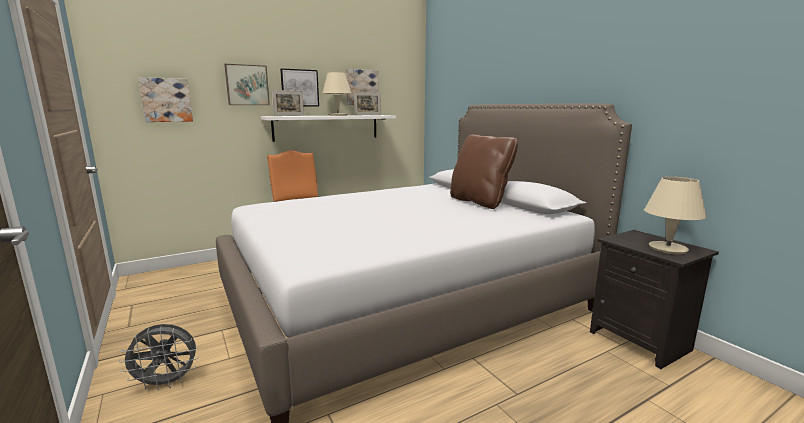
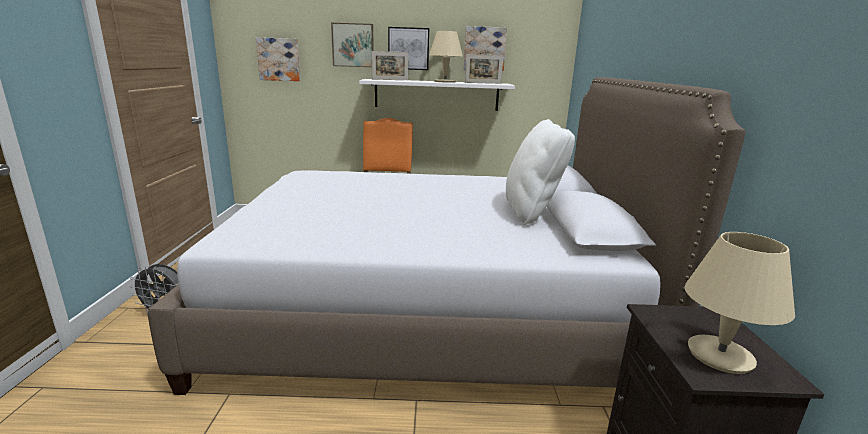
camera: 30 degrees right, 5 degrees up
(479, 202) = (531, 212): brown pillow -> white pillow

